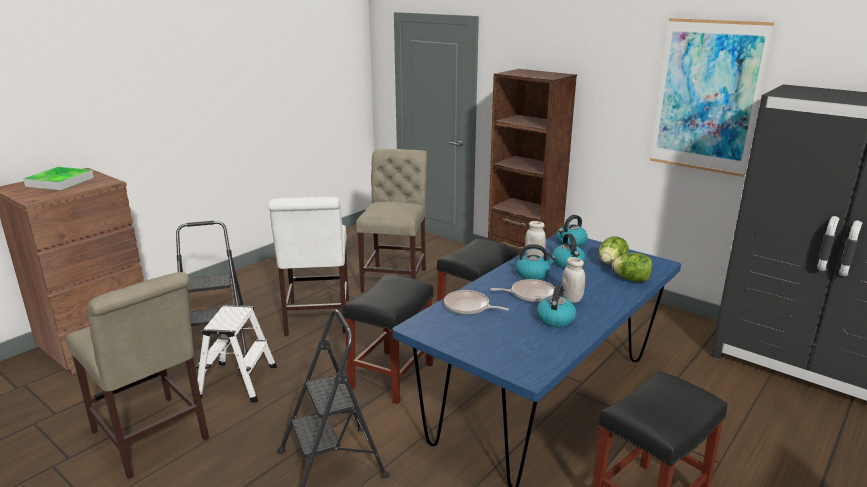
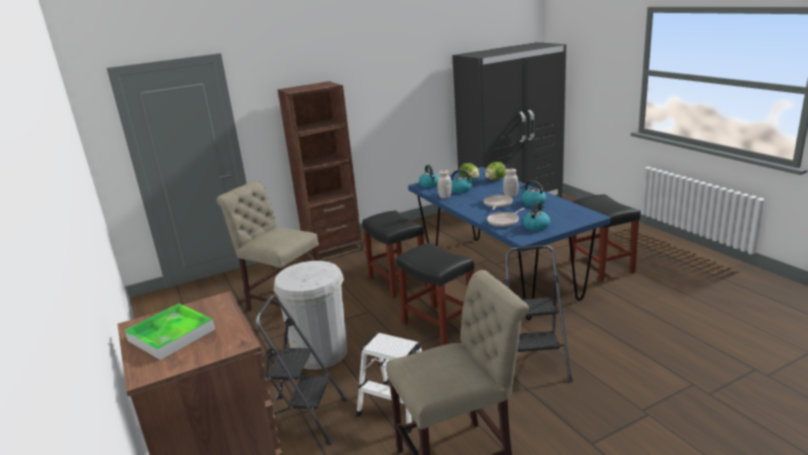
camera: 65 degrees left, 0 degrees up
(317, 319) = (320, 352): white chair -> white trash can
(533, 274) = (470, 200): kettle -> kettle (536, 226)
(707, 97) = (415, 73): picture -> none

